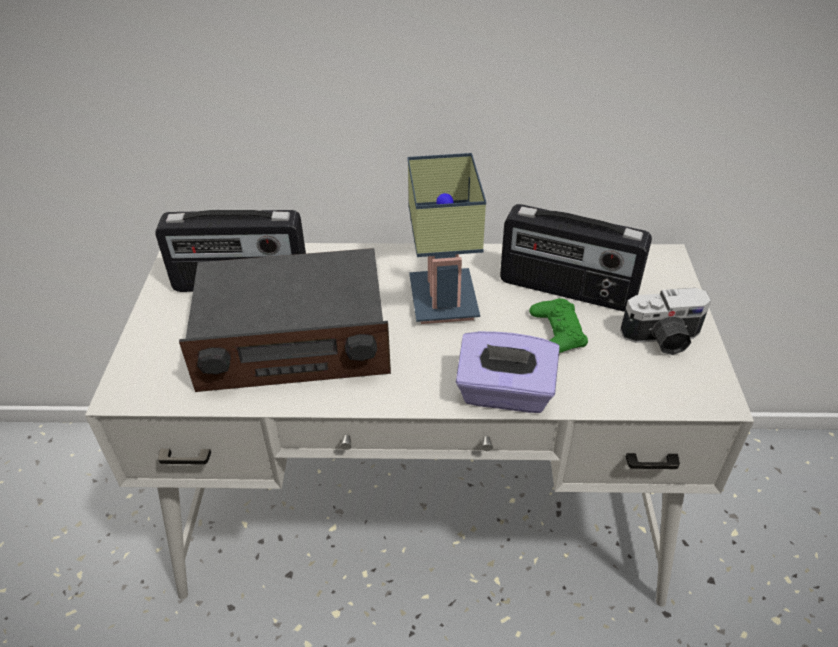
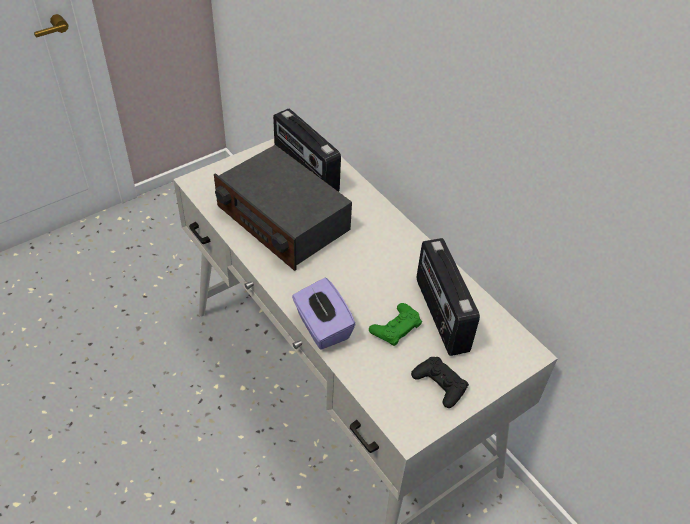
camera: 50 degrees right, 5 degrees up
(447, 303) = (373, 265): table lamp -> none
(663, 339) = (439, 384): camera -> black game controller

